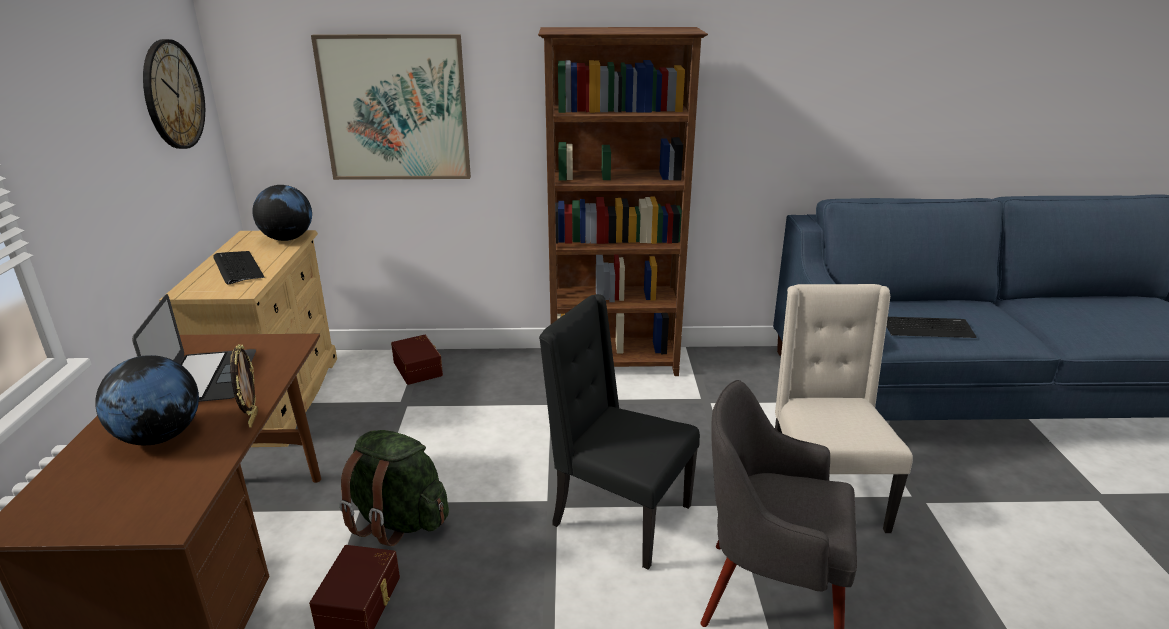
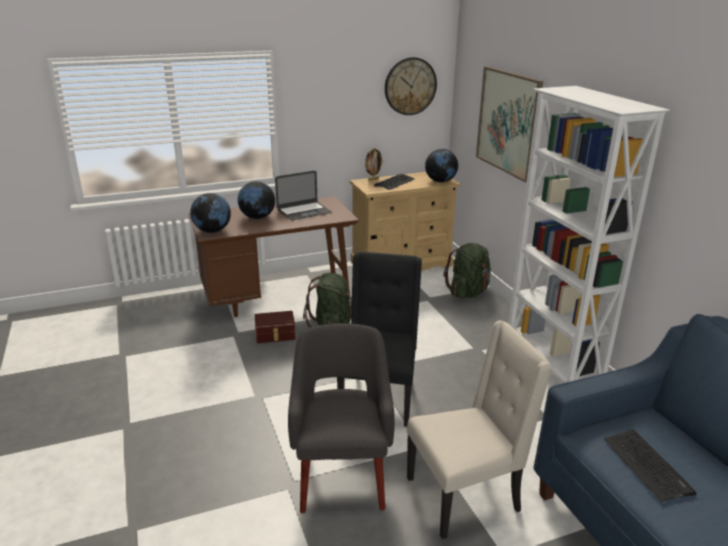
camera: 70 degrees right, 0 degrees up
(152, 513) = (212, 231): none -> globe
(252, 419) = (278, 228): picture frame -> picture frame (373, 179)
(419, 368) = (468, 292): brown storage box -> green backpack
(615, 364) = (551, 363): brown bookcase -> white bookcase

